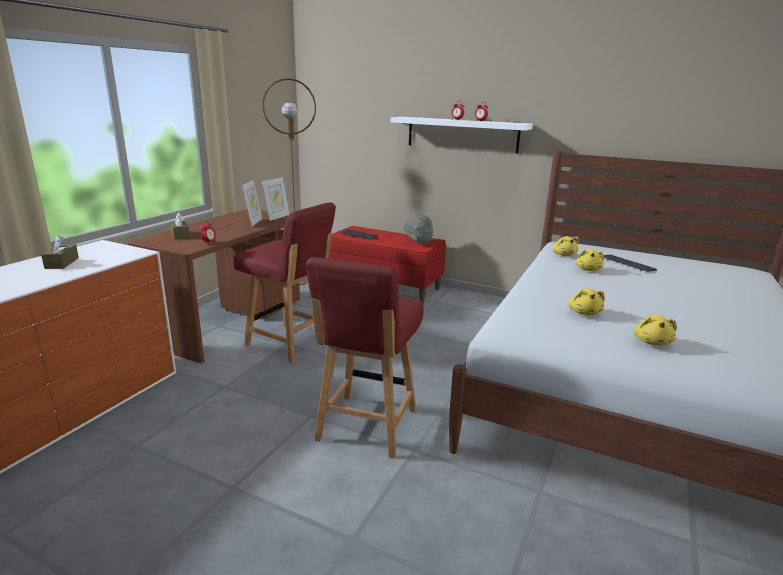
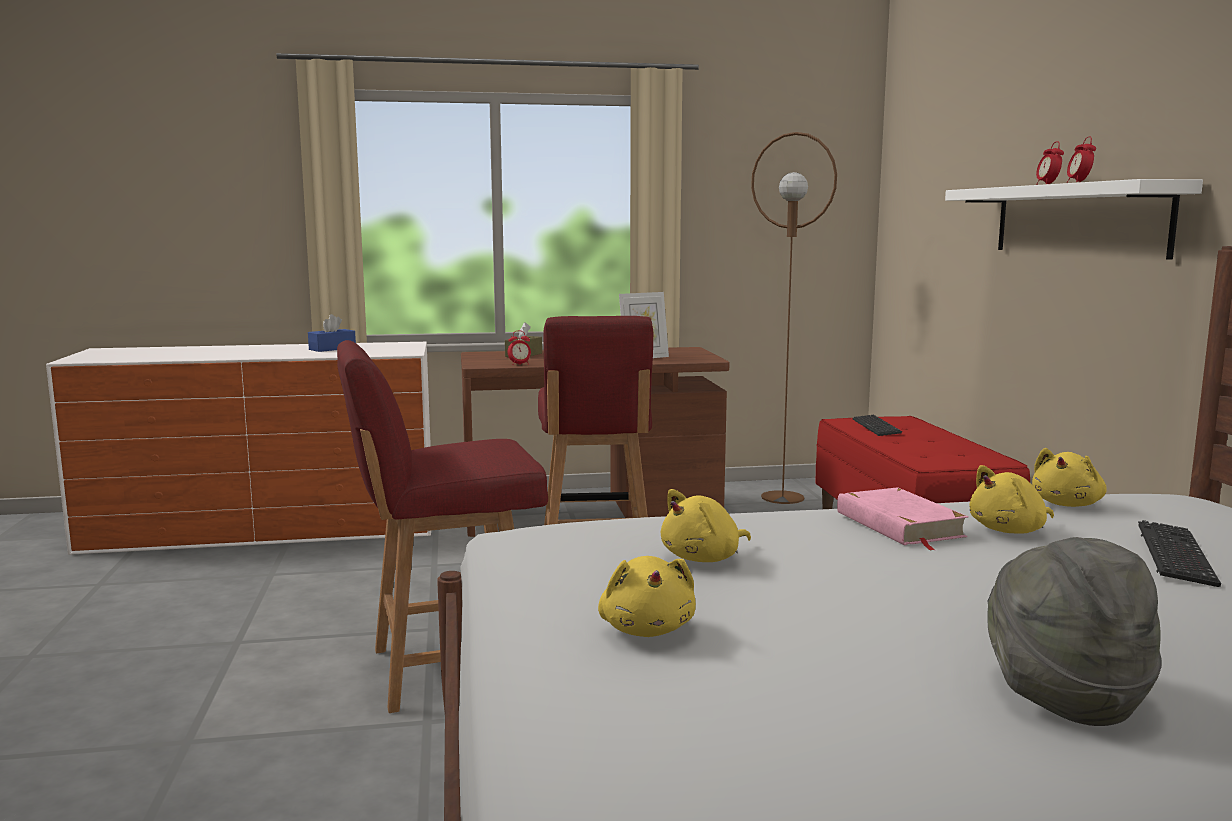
camera: 55 degrees right, 10 degrees down
(62, 263) = (332, 349): brown tissue box -> blue tissue box
(277, 217) = (692, 358): picture frame -> none
(418, 242) = (953, 456): grey hat -> grey hat (1062, 695)
(571, 278) = (899, 525): none -> pink book
(652, 342) = (647, 629): yellow plush toy -> yellow plush toy turned 75 degrees counterclockwise

